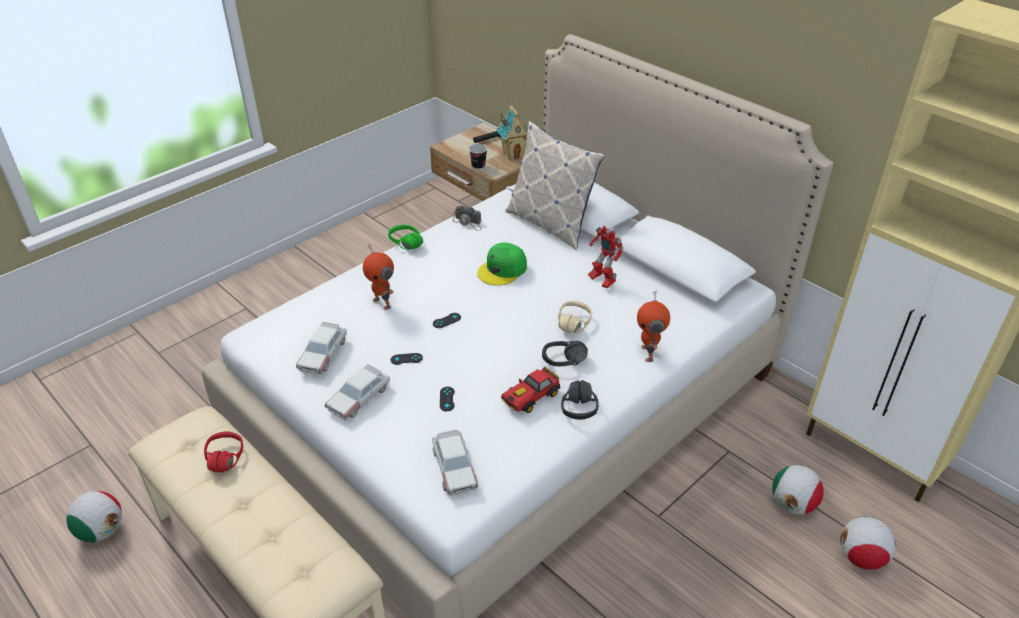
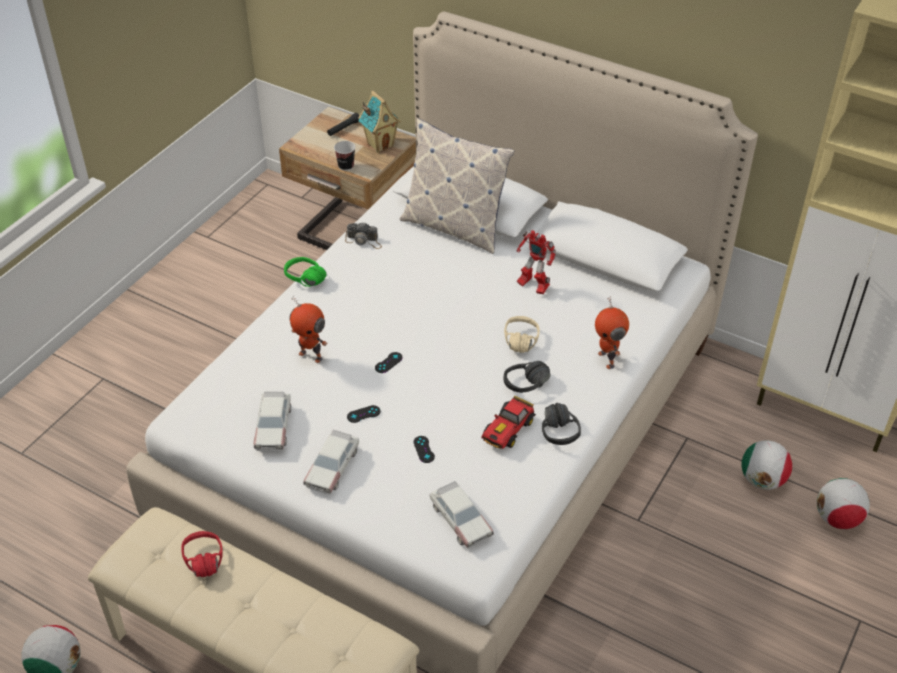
camera: 15 degrees left, 5 degrees up
(502, 270) = (424, 292): green cap -> none

